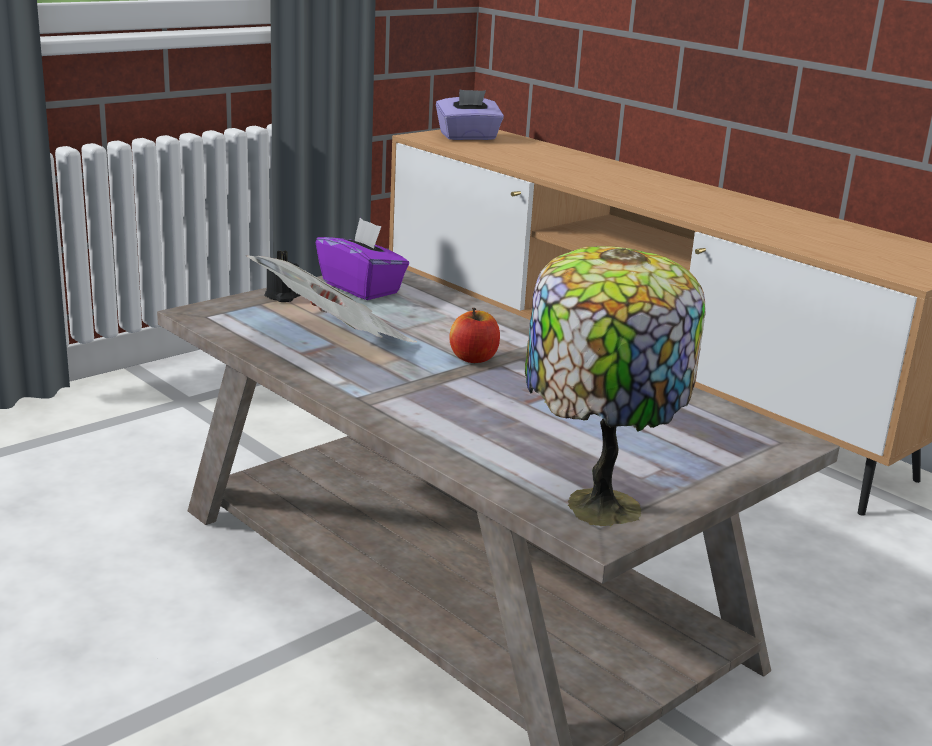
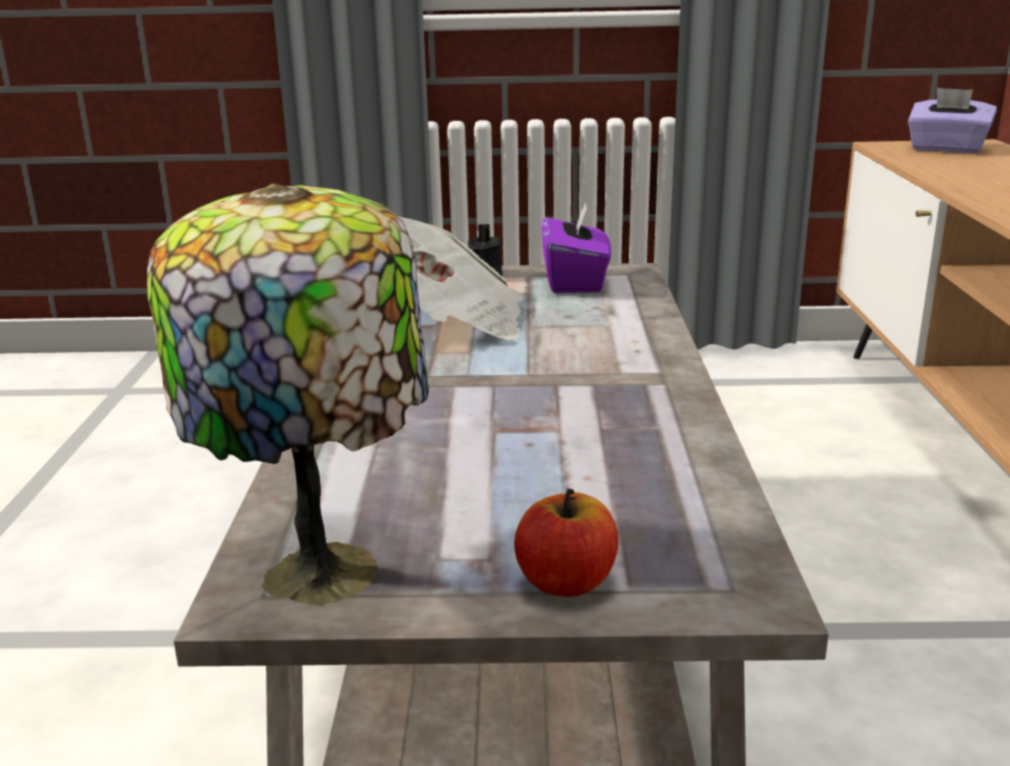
camera: 45 degrees right, 0 degrees up
(473, 358) = (541, 370): apple -> apple (566, 582)

